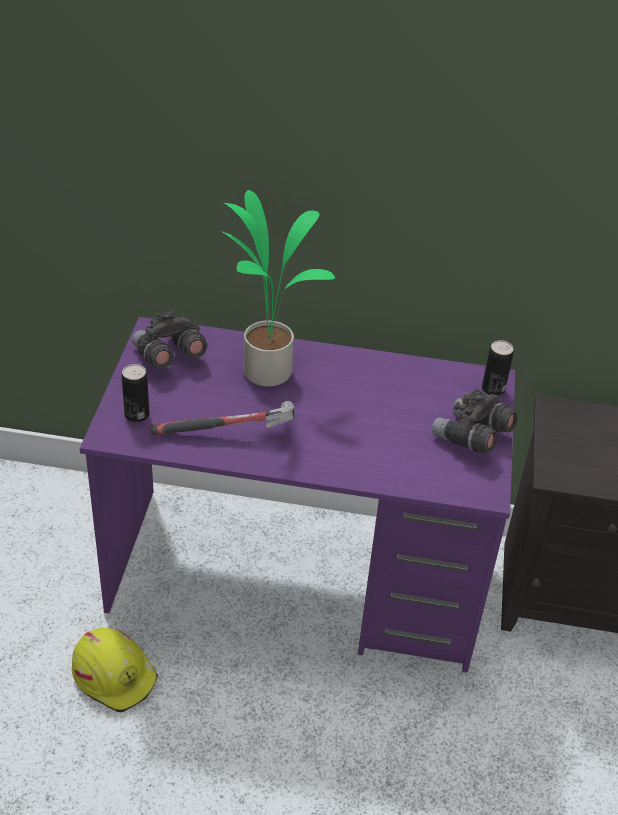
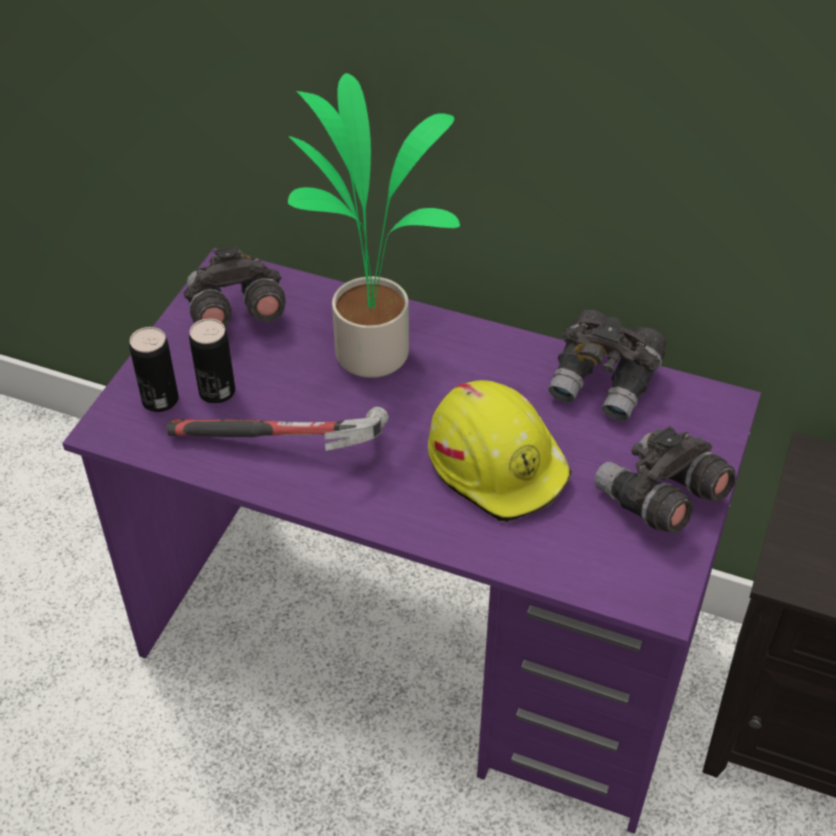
camera: 15 degrees right, 5 degrees up
(115, 674) = (130, 751): yellow hard hat -> yellow hard hat (498, 463)
(419, 374) = (604, 383): none -> grey binoculars
(493, 389) = (716, 421): can -> can (217, 392)

